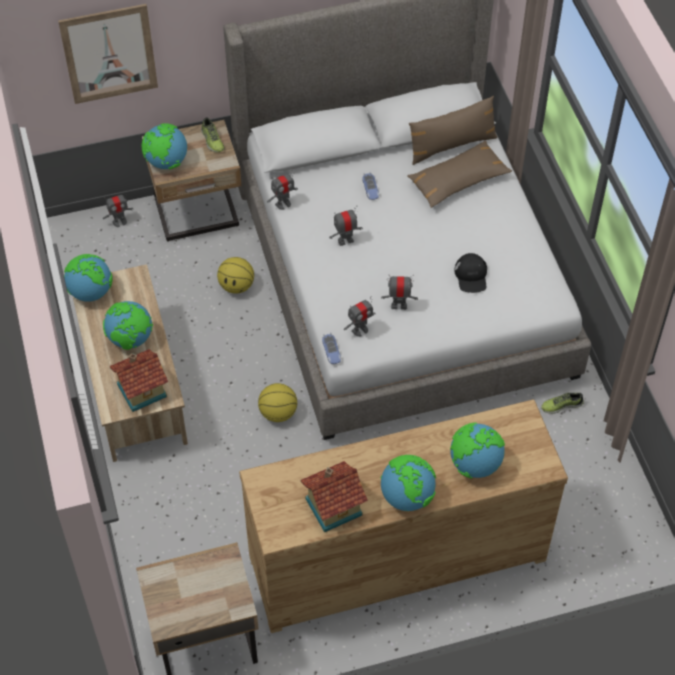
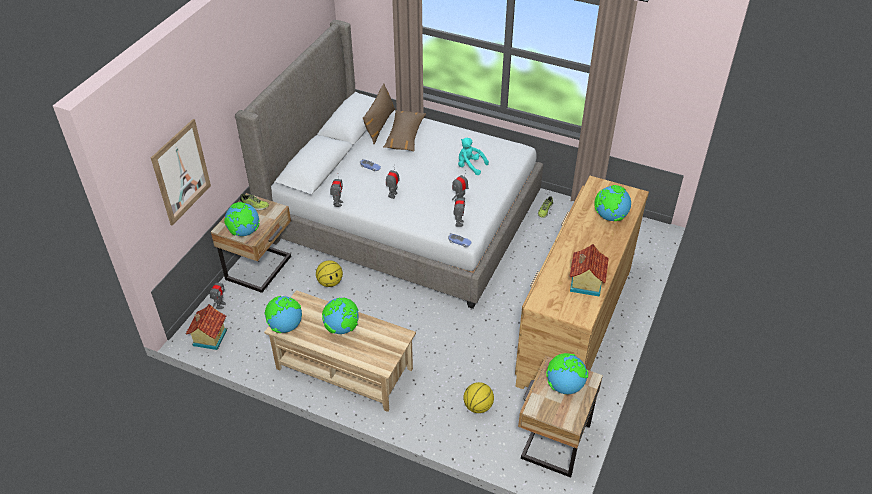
camera: 50 degrees left, 10 degrees down
(141, 389) = (383, 344): toy house -> toy house (209, 338)
(278, 413) = (434, 317): basketball -> basketball (478, 406)
(407, 497) = (606, 252): globe -> globe (564, 386)
(471, 276) = (470, 166): black cap -> turquoise plush toy

